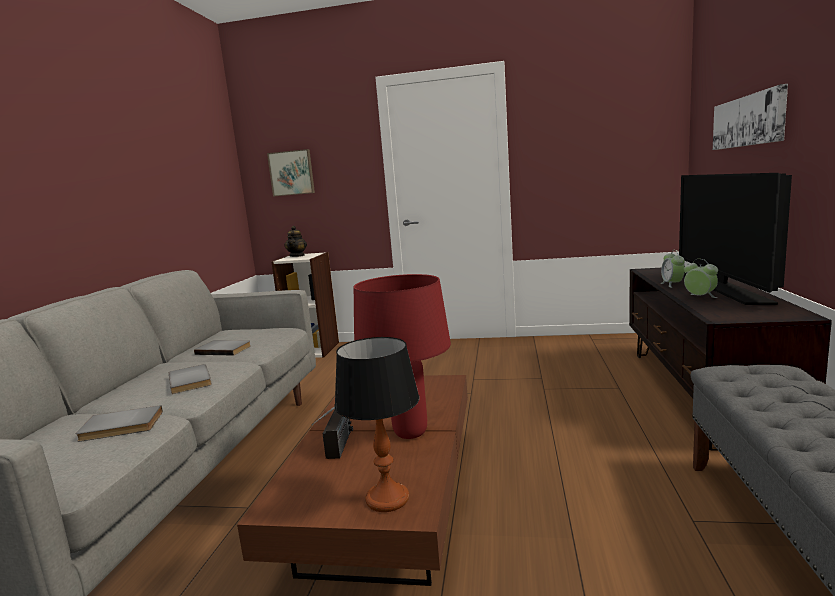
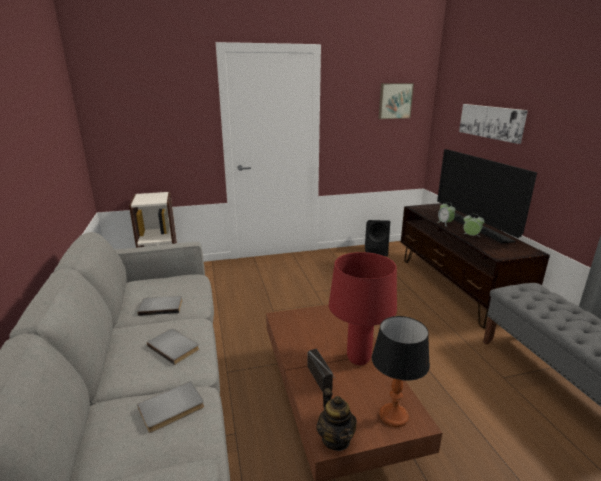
camera: 25 degrees left, 10 degrees up
(292, 173) = (134, 121): picture -> picture (395, 101)
(297, 256) = (145, 197): teapot -> teapot (336, 439)
(602, 342) = (376, 251): none -> black speaker

